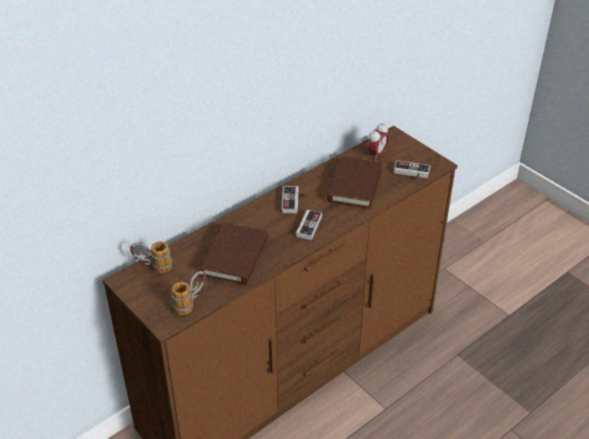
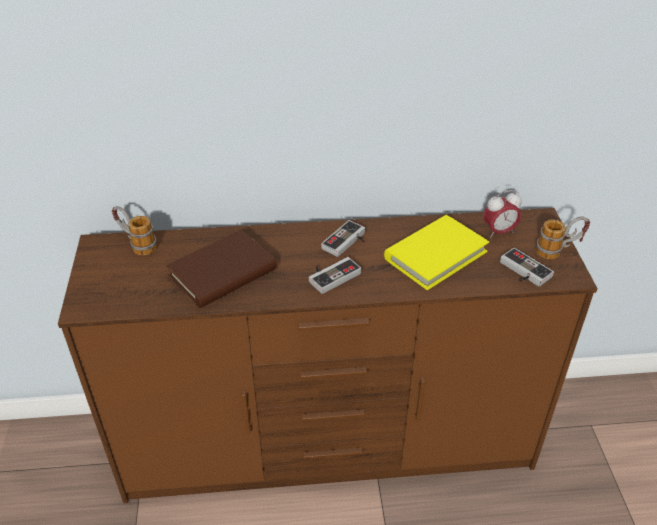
camera: 35 degrees right, 0 degrees up
(190, 303) = (128, 299): mug -> mug (558, 251)
(354, 185) = (435, 255): brown book -> yellow book

